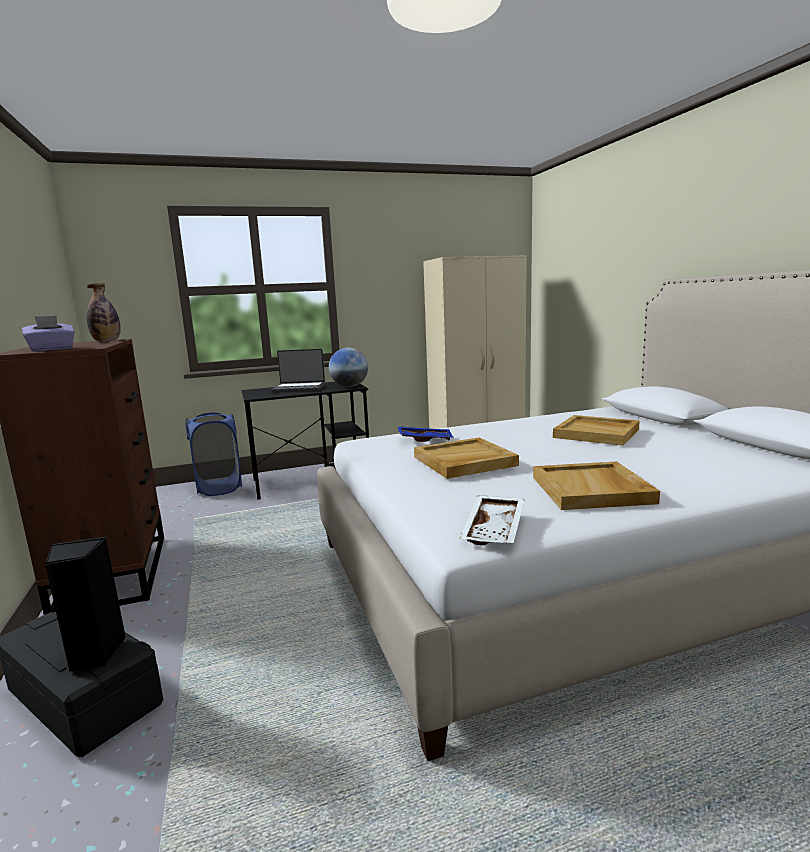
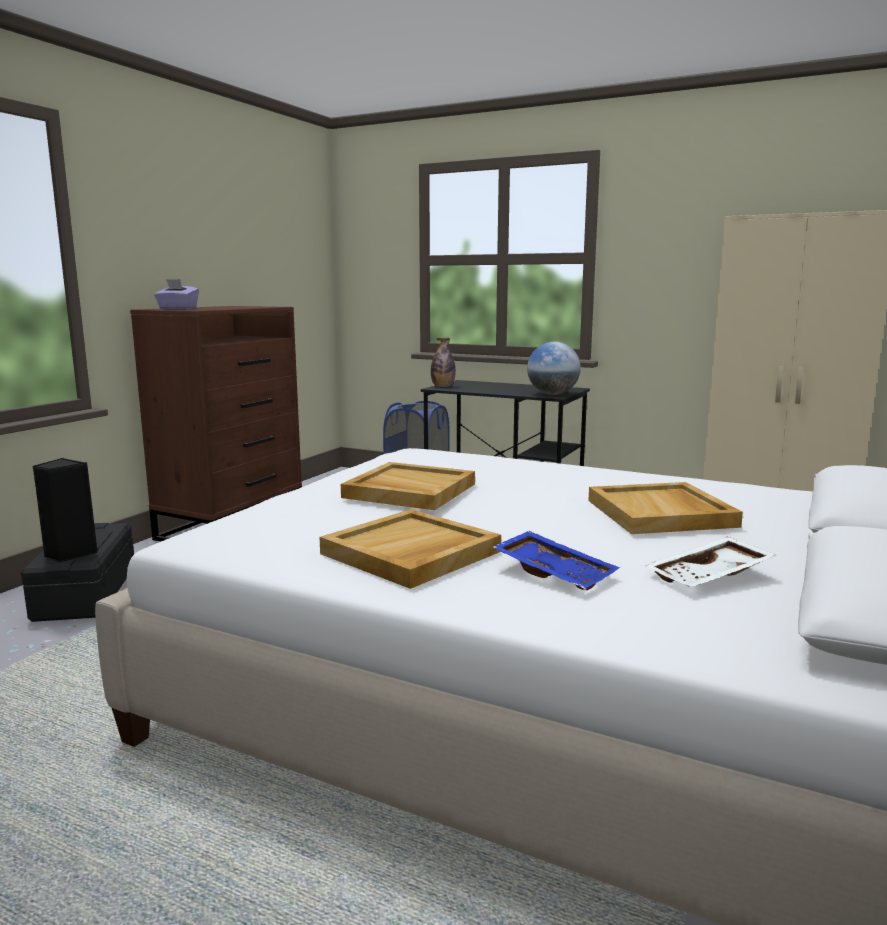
camera: 45 degrees right, 0 degrees up
(107, 341) = (258, 307): bottle -> bottle (443, 386)
(299, 388) = (503, 387): laptop -> none
(425, 439) = (455, 463): blue tray -> blue tray (555, 573)
(495, 530) = (228, 544): white tray -> white tray (710, 577)

